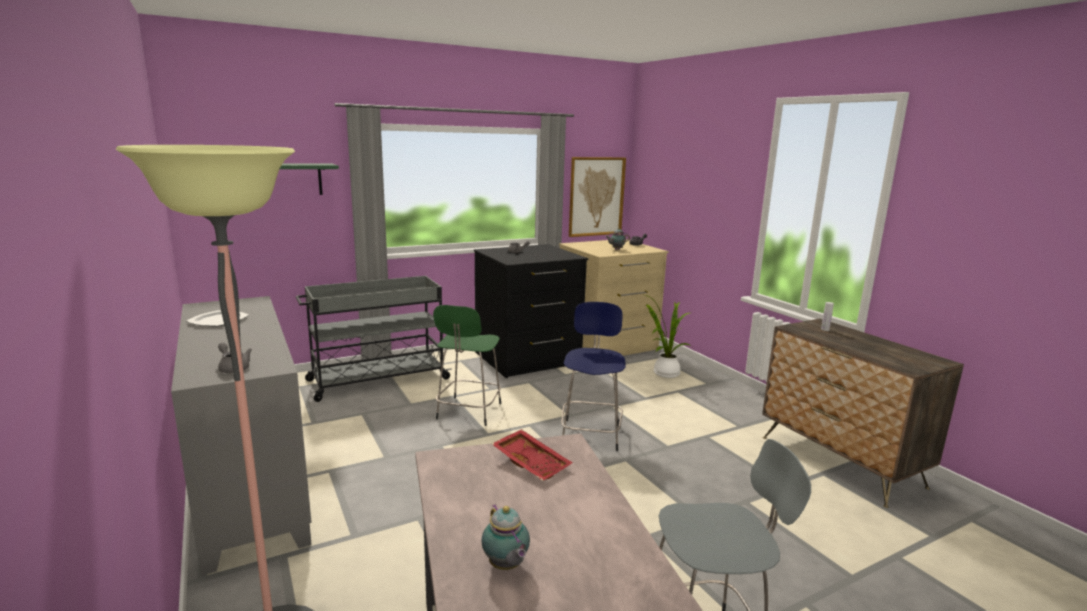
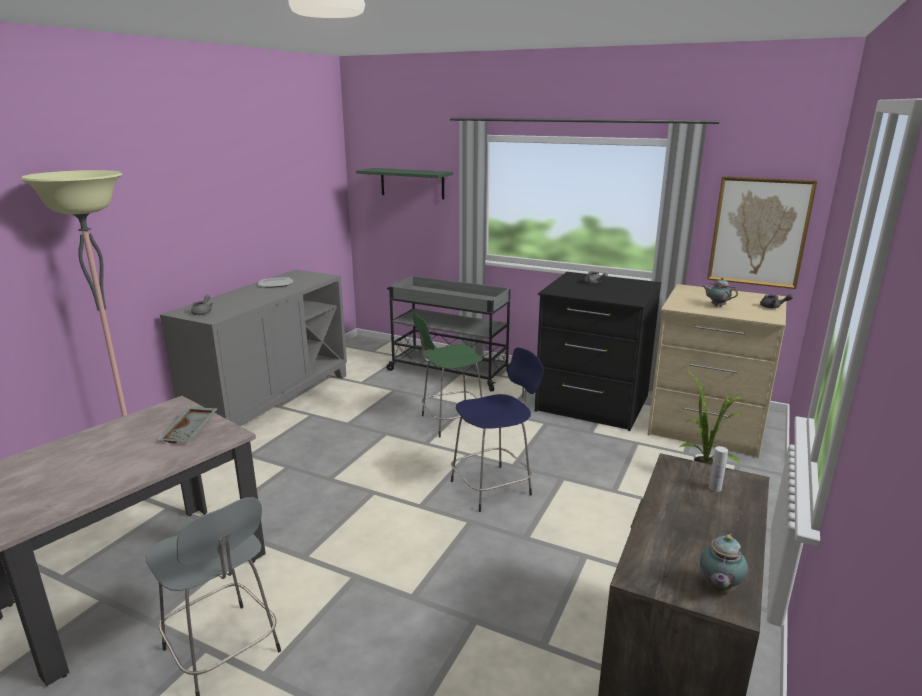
camera: 55 degrees right, 5 degrees up
(505, 566) = (54, 461): teapot -> teapot (718, 588)
(532, 462) = (191, 431): red tray -> grey tray

